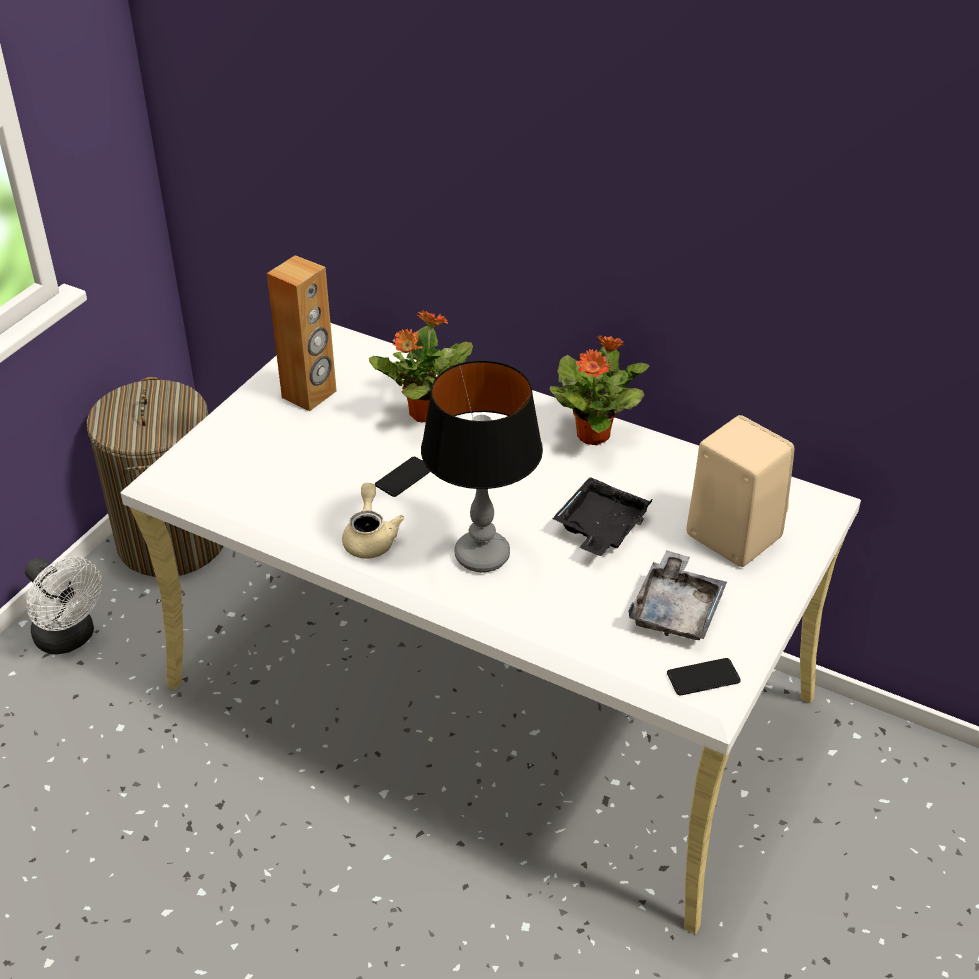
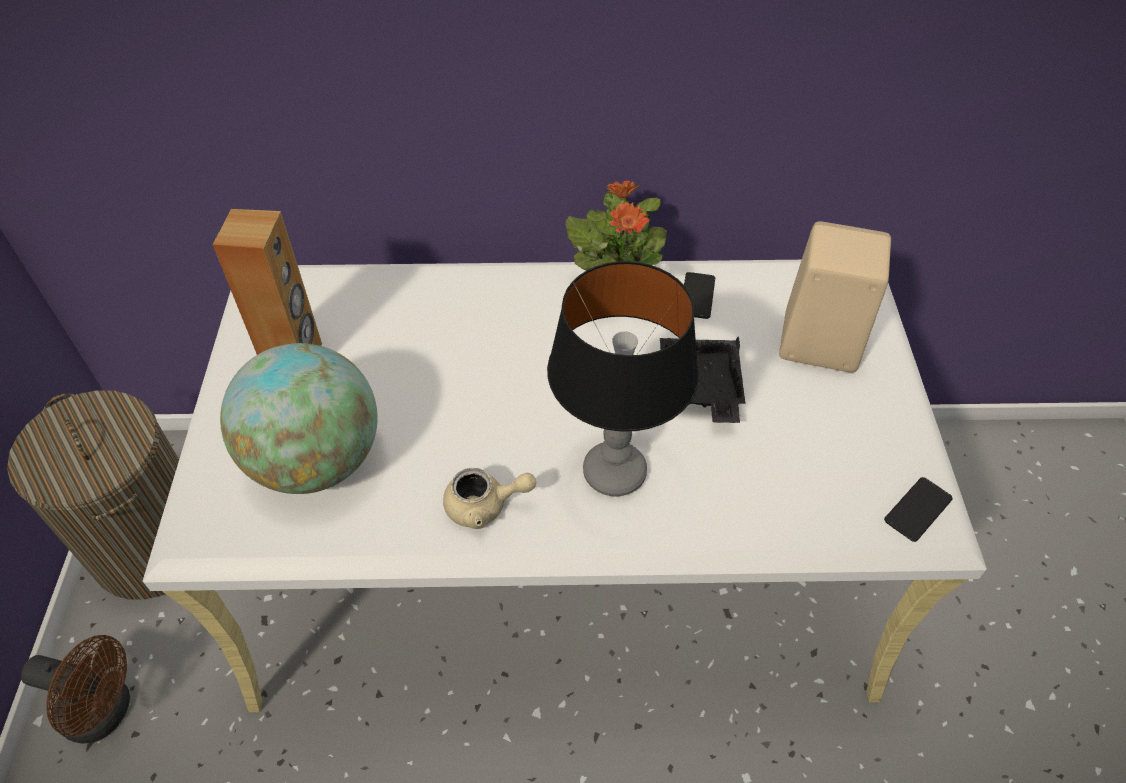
camera: 30 degrees left, 10 degrees up
(70, 638) = (106, 712): white fan -> brown fan
(277, 463) = (316, 460): none -> globe
(370, 538) = (485, 506): beige teapot -> beige teapot turned 120 degrees clockwise
(404, 477) = (468, 416): phone -> phone (697, 296)
(424, 414) = (435, 333): potted plant -> none
(676, 610) = (836, 446): grey tray -> none

